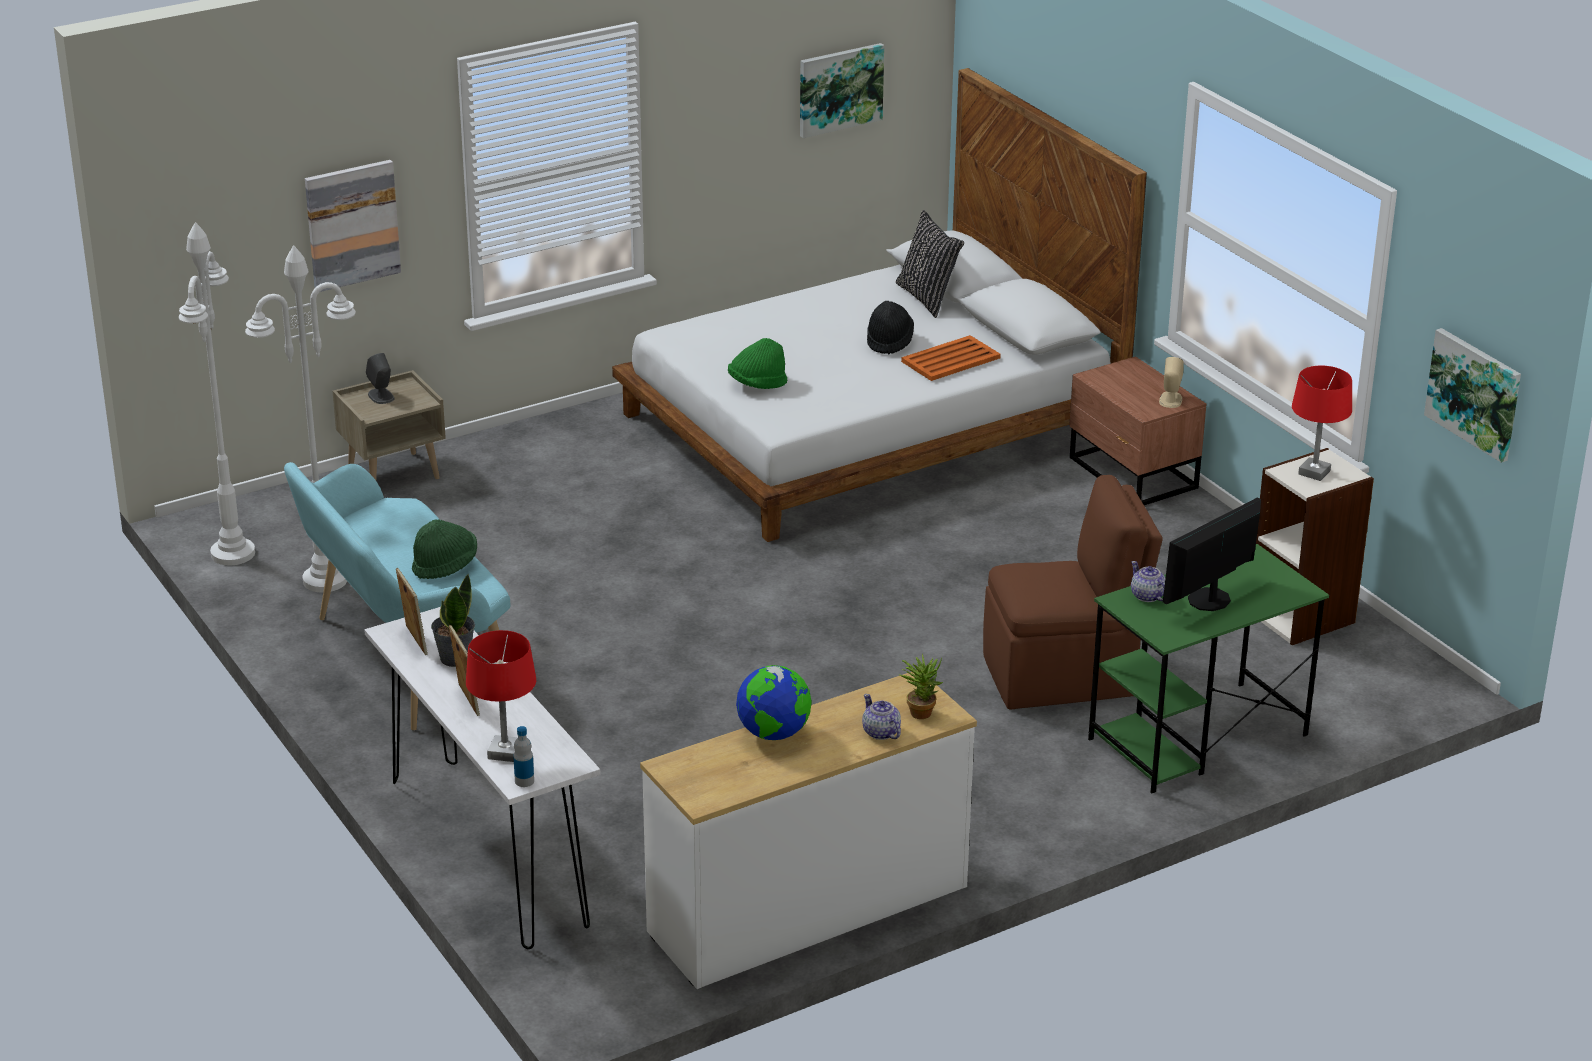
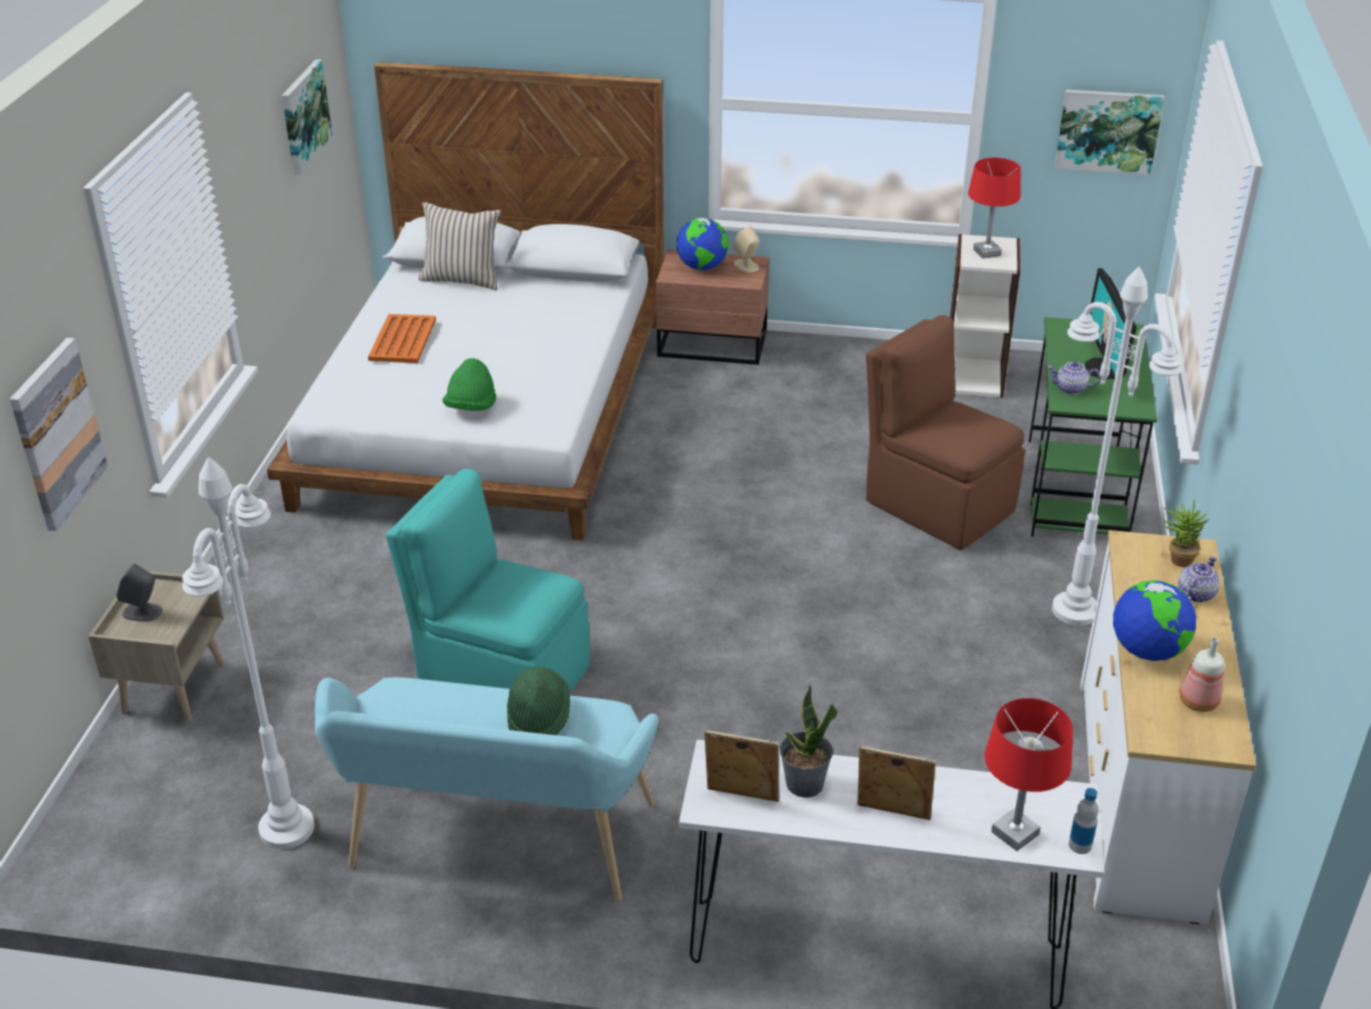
camera: 50 degrees left, 5 degrees up
(233, 554) = (147, 871): white floor lamp -> white floor lamp (1076, 610)
(567, 584) = (501, 677): none -> turquoise chair
(737, 773) = (1197, 702): none -> bottle
(881, 733) = (1195, 594): teapot -> teapot turned 120 degrees clockwise
(889, 341) = (502, 323): black hat -> none
(928, 298) = (462, 279): black pillow -> beige pillow
(951, 359) = (569, 313): orange tray -> orange tray (403, 339)
(1063, 676) = (936, 504): brown chair -> brown chair turned 75 degrees counterclockwise
(1132, 383) = (702, 267): none -> globe

